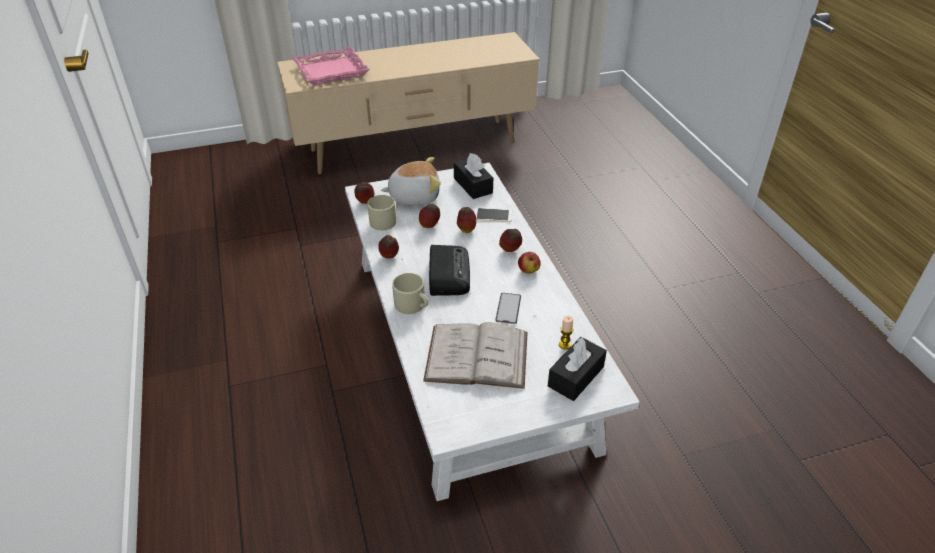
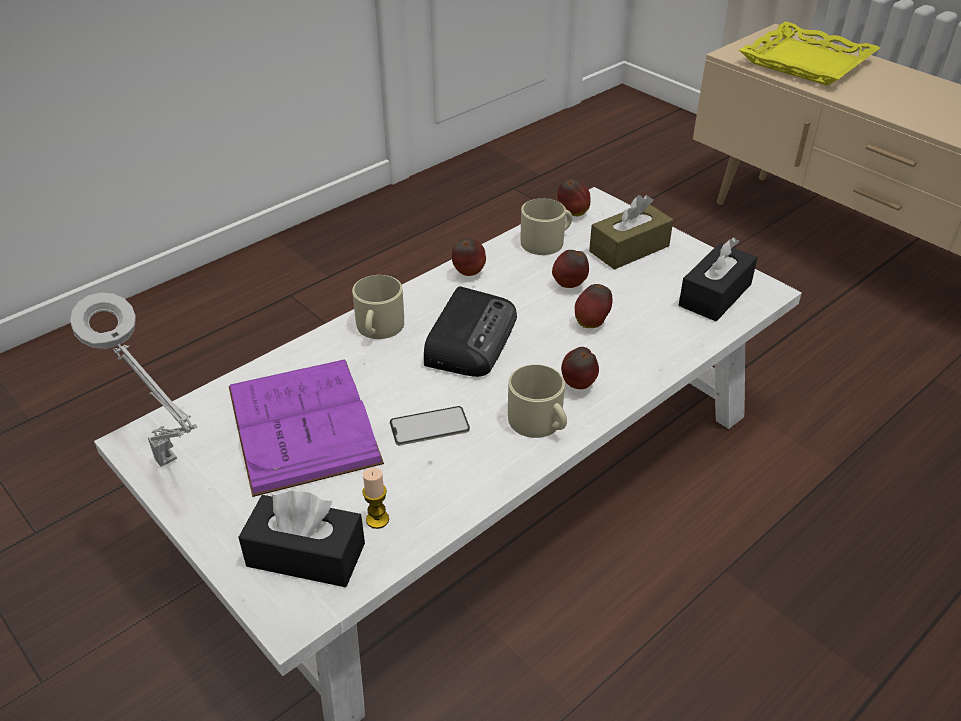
camera: 65 degrees right, 0 degrees up
(331, 71) = (805, 63): pink tray -> yellow tray
(414, 196) = (629, 249): plush toy -> brown tissue box
(448, 273) = (470, 338): radio -> radio turned 45 degrees counterclockwise
(477, 356) = (302, 424): white book -> purple book
(477, 420) = (169, 464): none -> grey table lamp
(492, 215) = (654, 338): phone -> none
(528, 271) = (539, 422): apple -> beige mug

